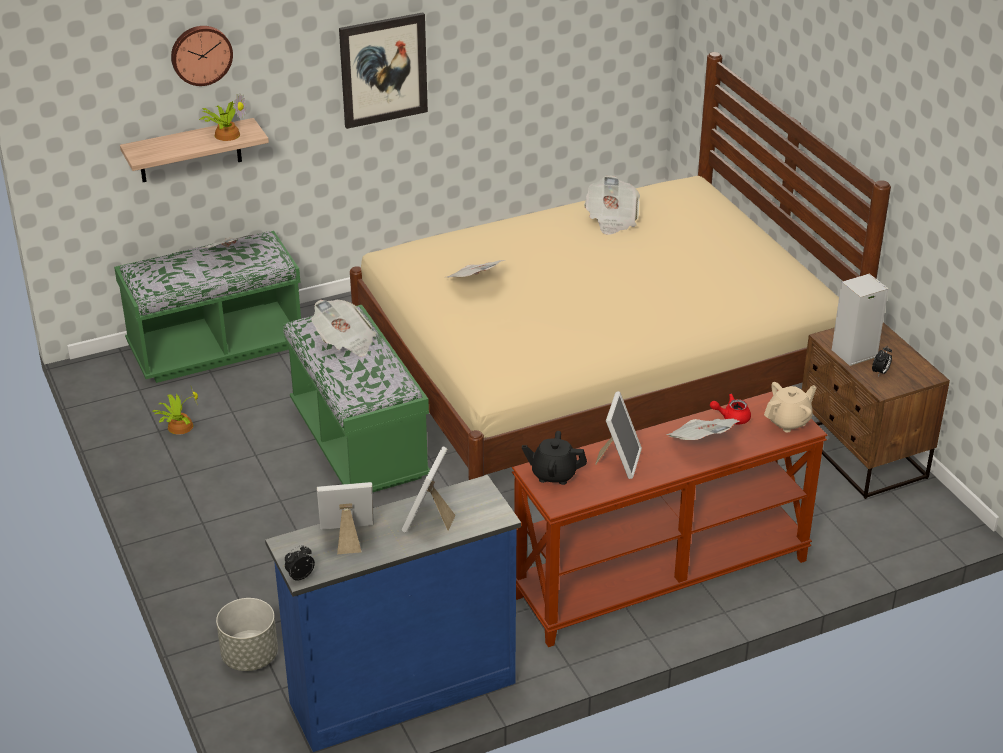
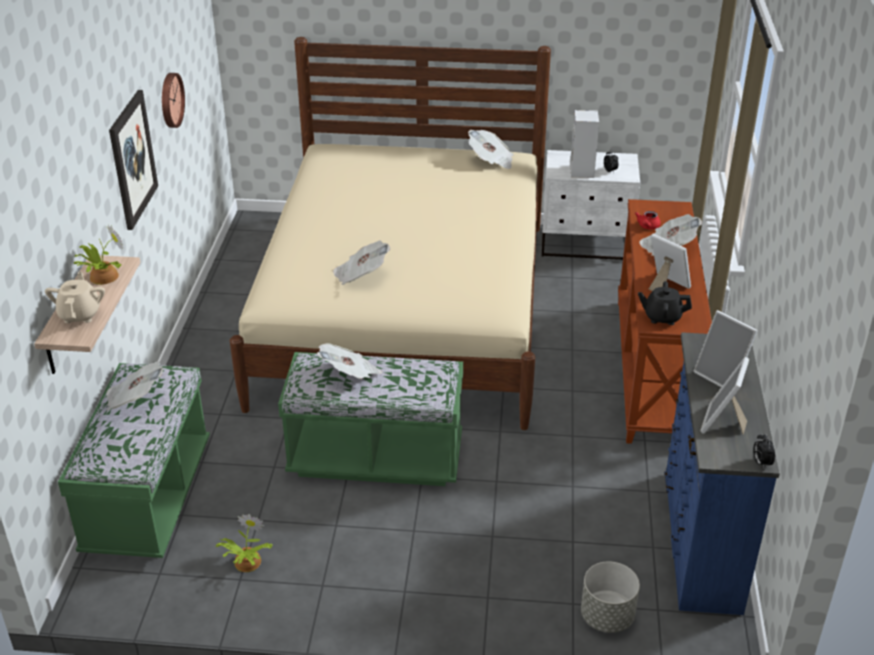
camera: 60 degrees left, 0 degrees up
(201, 54) = (55, 206): wall clock -> wall clock (170, 100)
(553, 474) = (662, 317): black teapot -> black teapot turned 60 degrees clockwise
(611, 219) = (341, 191): newspaper -> newspaper (491, 161)
(788, 421) = (668, 209): beige teapot -> beige teapot (80, 314)
(861, 455) = (586, 244): brown nightstand -> white nightstand

